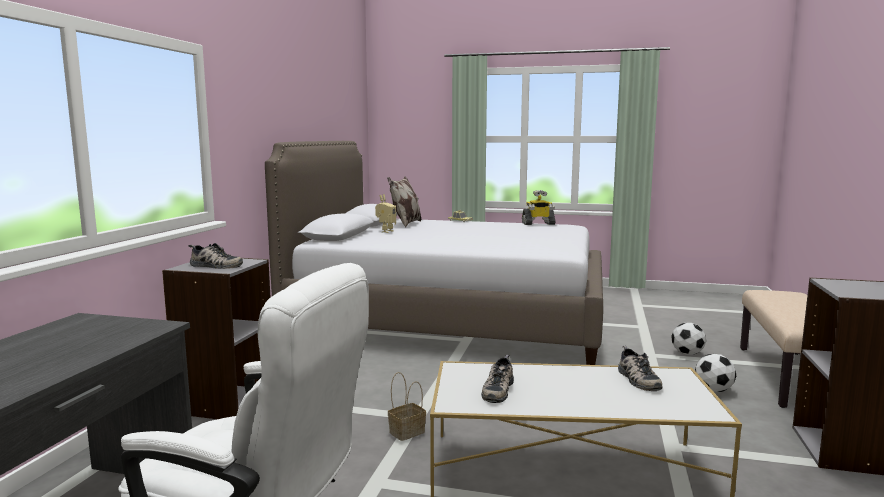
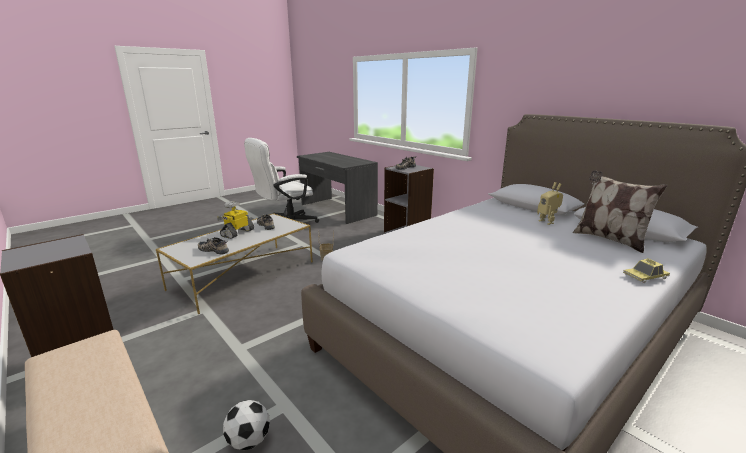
camera: 125 degrees right, 10 degrees up
(538, 224) = (584, 324): toy robot -> toy robot (237, 233)
(713, 390) = (195, 380): football -> none

